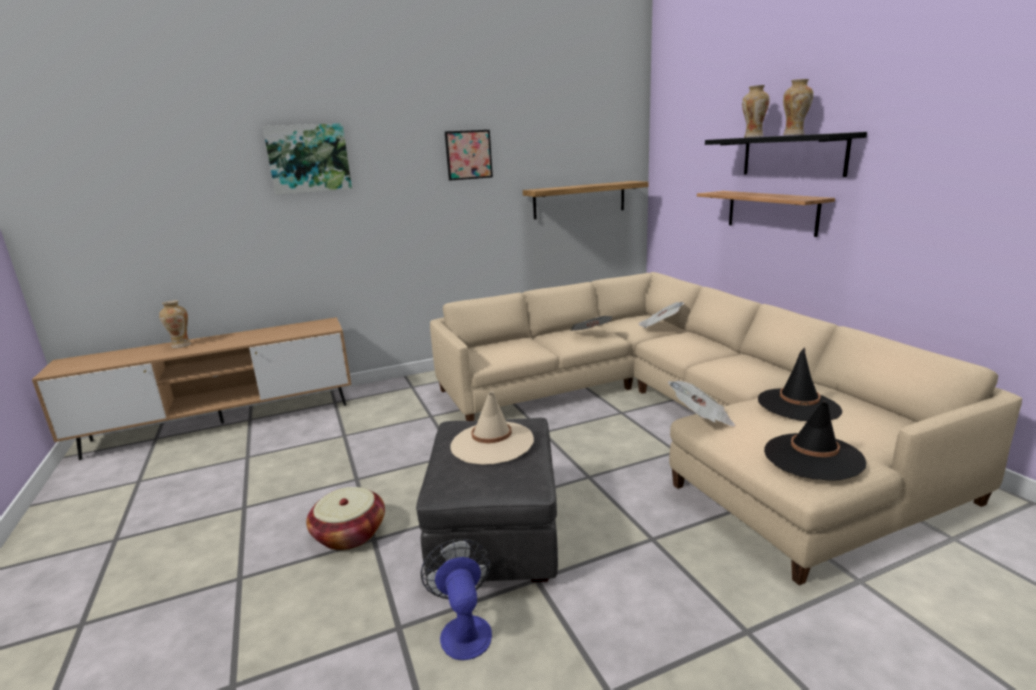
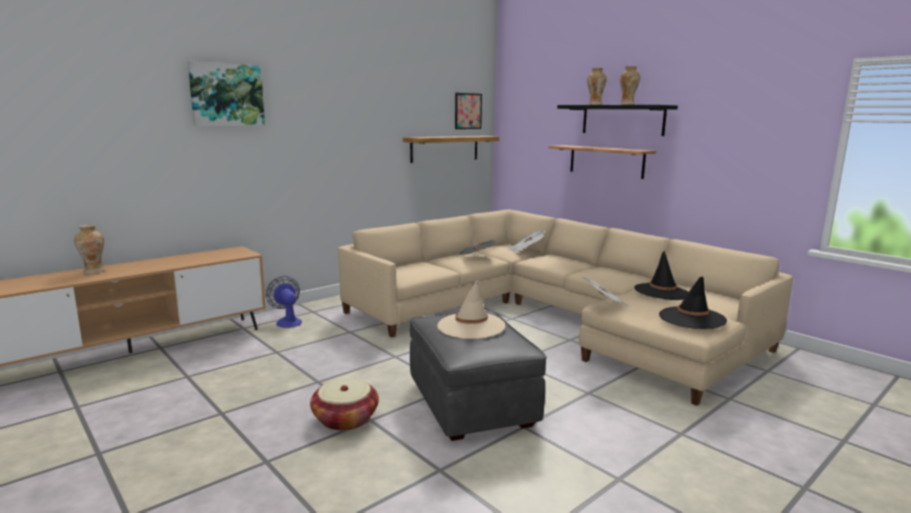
camera: 20 degrees left, 5 degrees down
(464, 629) = (492, 462): fan -> fan (287, 321)
(468, 155) = (362, 103): picture -> picture (468, 111)

